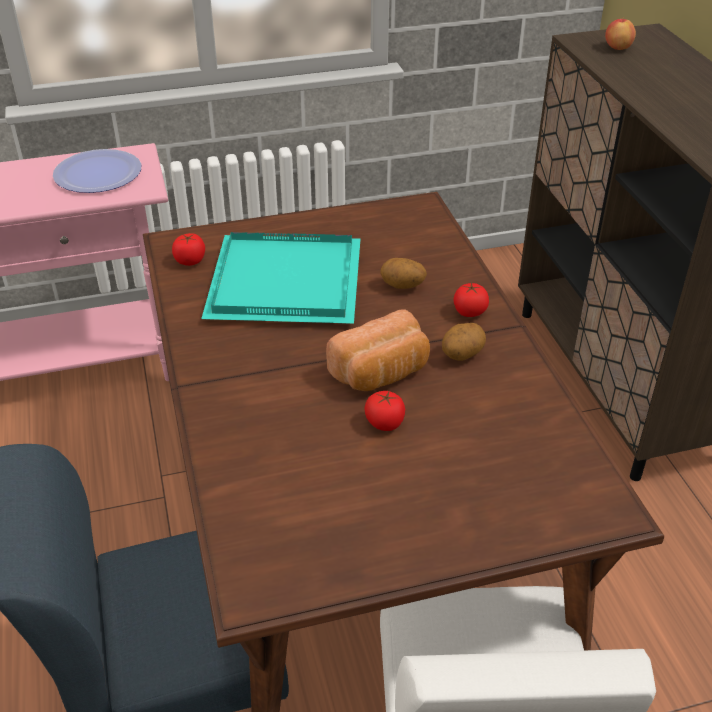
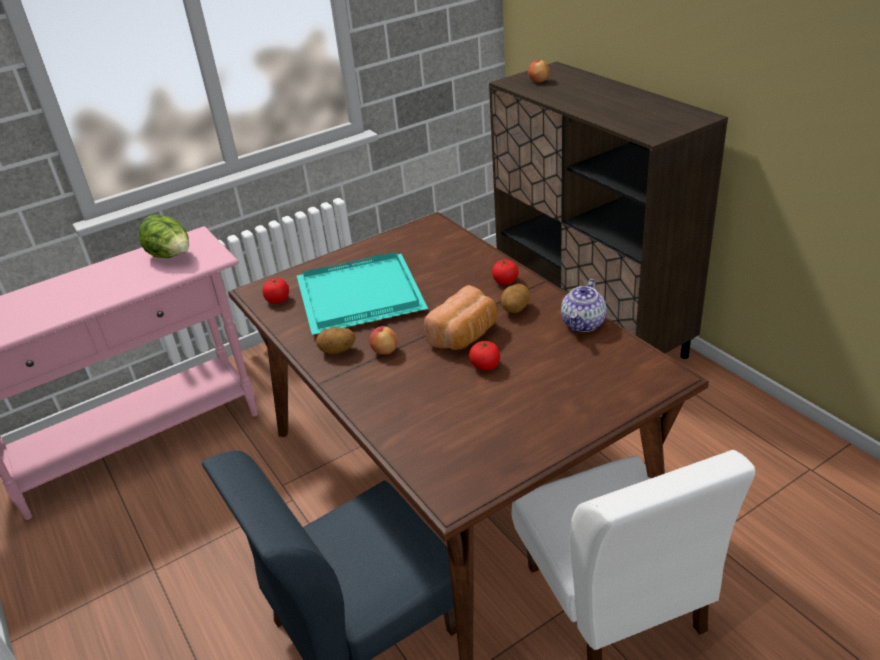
camera: 15 degrees left, 5 degrees down
(98, 173) = (171, 256): plate -> lettuce
(275, 365) = (385, 351): none -> apple
(402, 286) = (448, 277): potato -> potato (337, 351)
(538, 401) = (583, 324): none -> teapot

